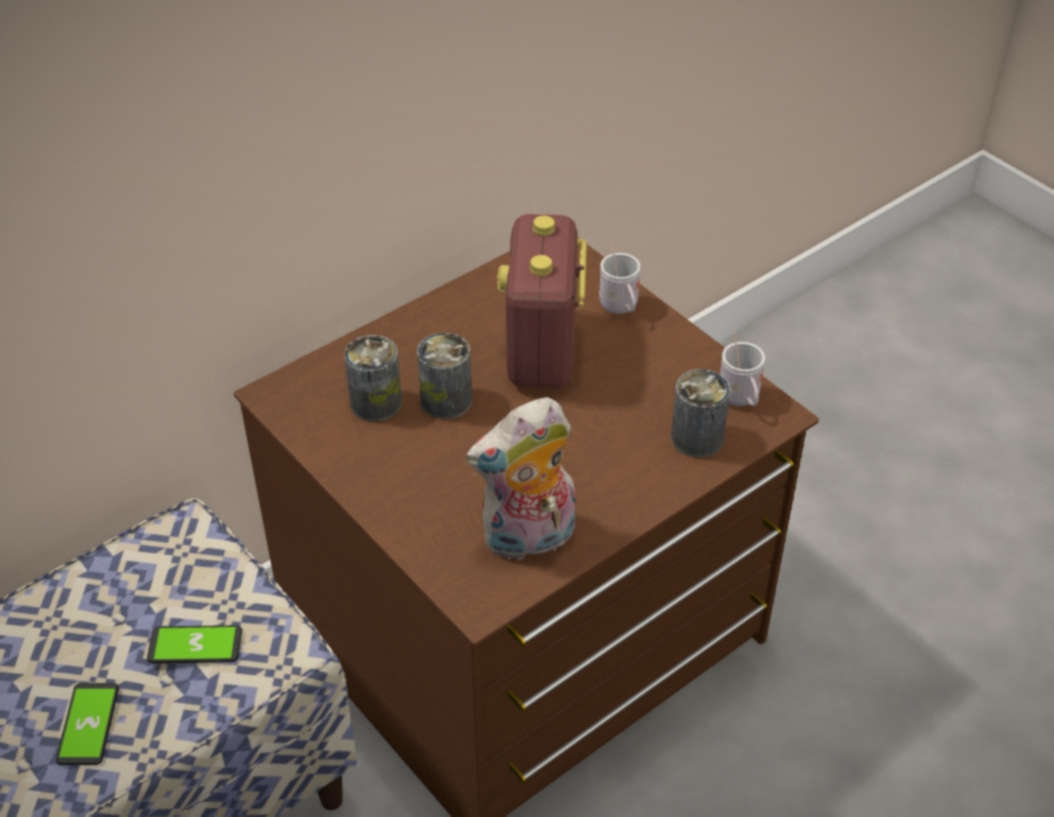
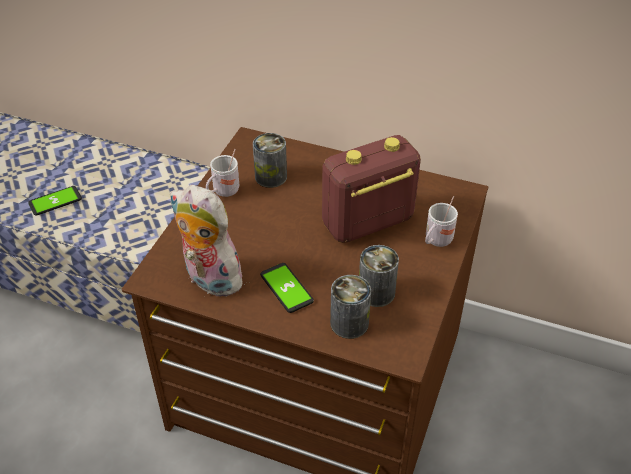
camera: 60 degrees right, 0 degrees up
(195, 646) = (119, 212): phone -> phone (286, 288)
(446, 400) = (294, 201): can -> can (376, 292)
(740, 400) = (402, 332): white mug -> white mug (223, 192)

